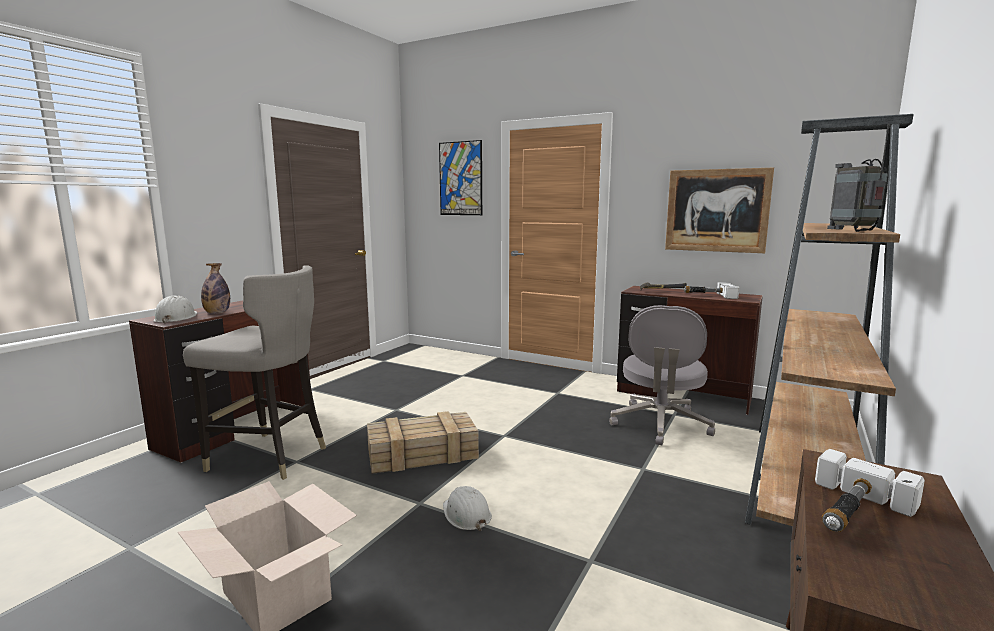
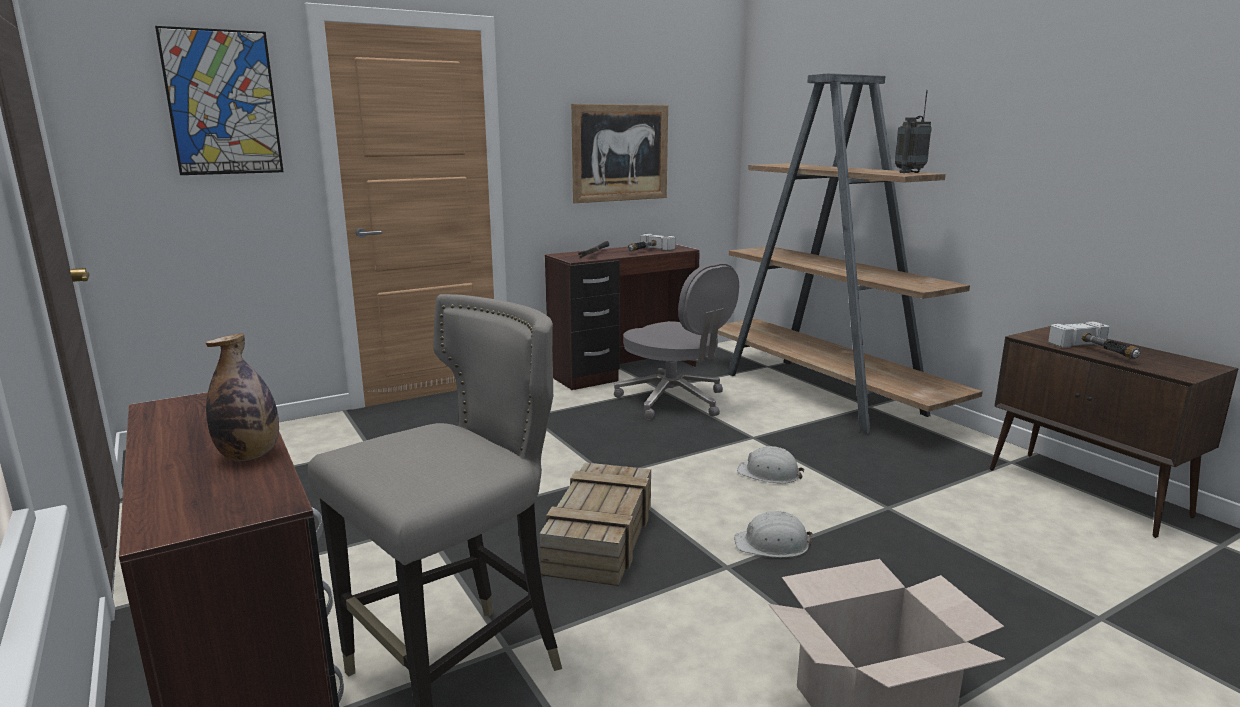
camera: 60 degrees left, 5 degrees up
(176, 318) = (223, 496): white hard hat -> white hard hat (769, 474)
(853, 231) = (909, 173): radio -> radio turned 60 degrees counterclockwise

